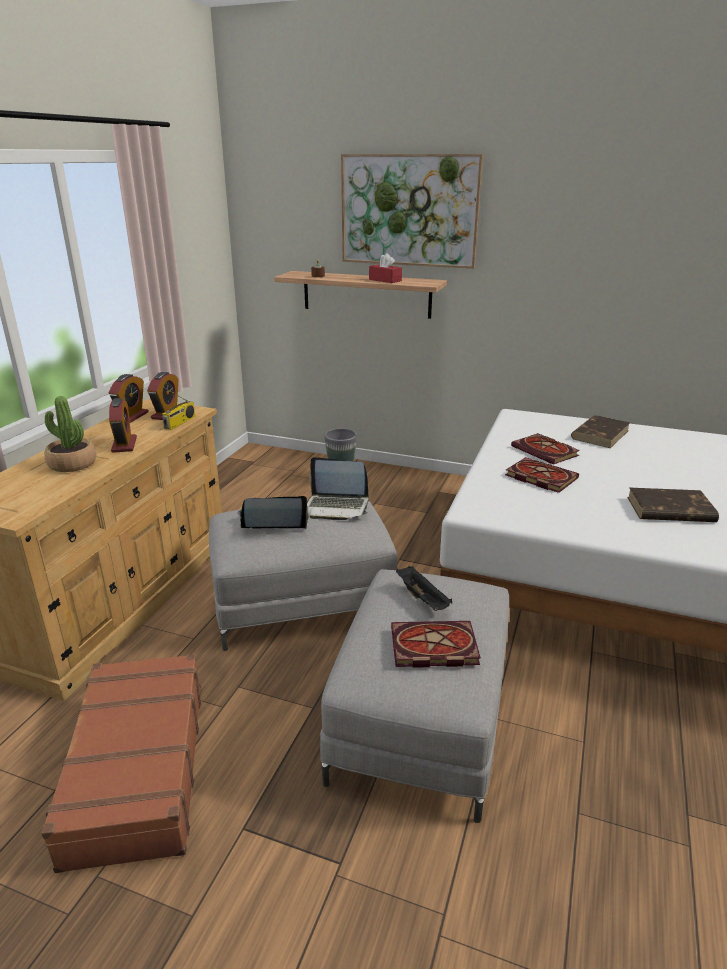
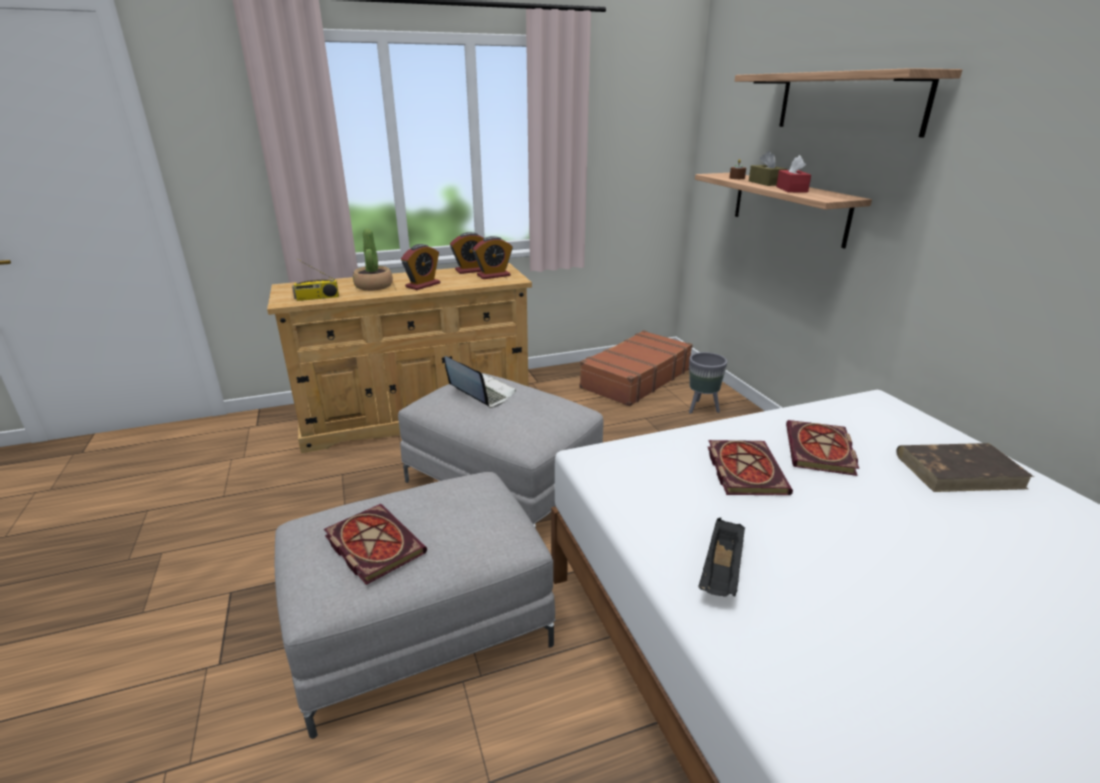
camera: 50 degrees right, 0 degrees up
(136, 769) = (259, 514): brown suitcase -> brown suitcase (635, 378)
(180, 423) = (485, 283): radio -> radio (317, 298)
(337, 507) = (547, 405): laptop -> none
(351, 277) = (766, 183): none -> brown tissue box
(409, 211) = (848, 102): picture -> shelf
(423, 599) = (448, 508): black tray -> black tray (721, 572)
(669, 510) = (838, 602): brown book -> none

